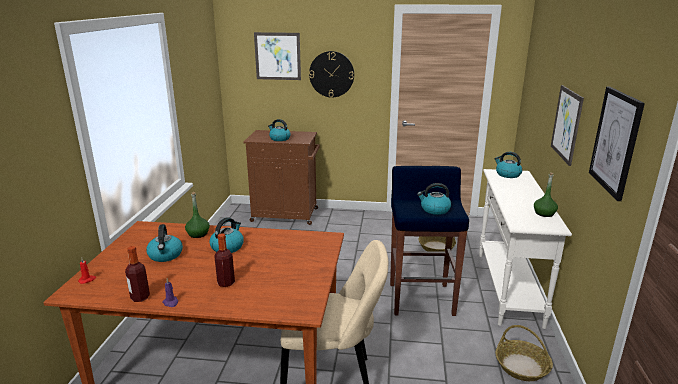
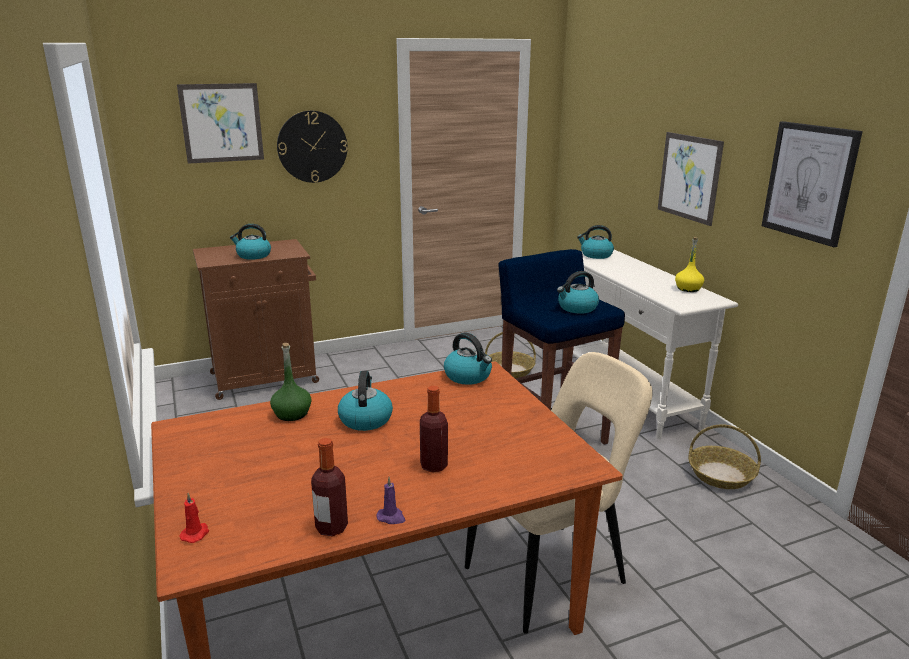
camera: 30 degrees left, 0 degrees up
(165, 255) = (283, 457): kettle -> kettle (468, 376)
(544, 213) = (688, 289): green bottle -> yellow bottle

